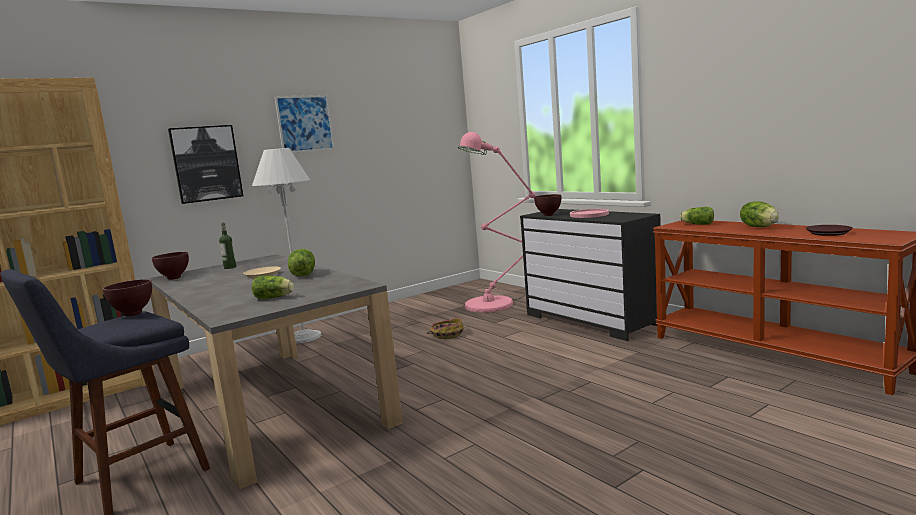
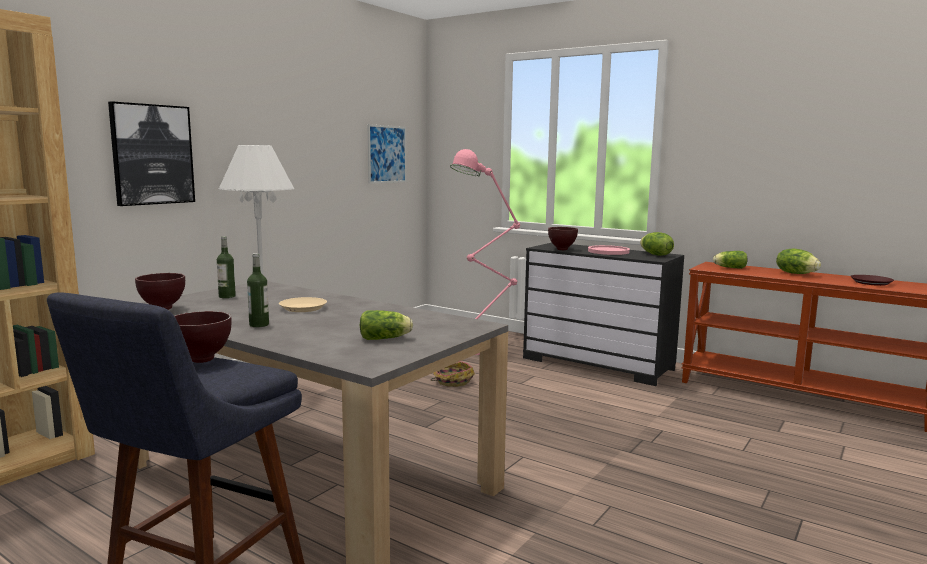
camera: 20 degrees left, 0 degrees up
(211, 288) = (259, 325): none -> bottle
(303, 275) = (364, 309): lettuce -> lettuce (655, 255)
(305, 123) = (269, 116): picture -> picture (387, 154)

